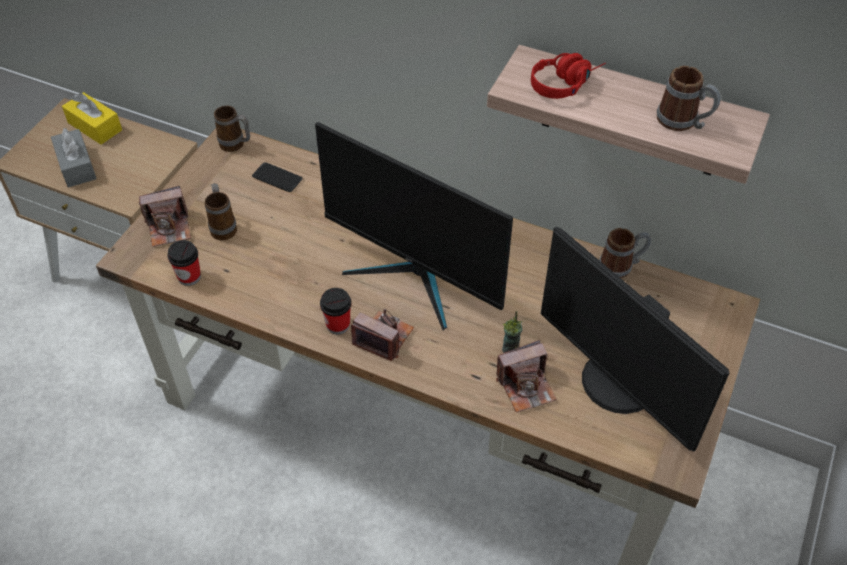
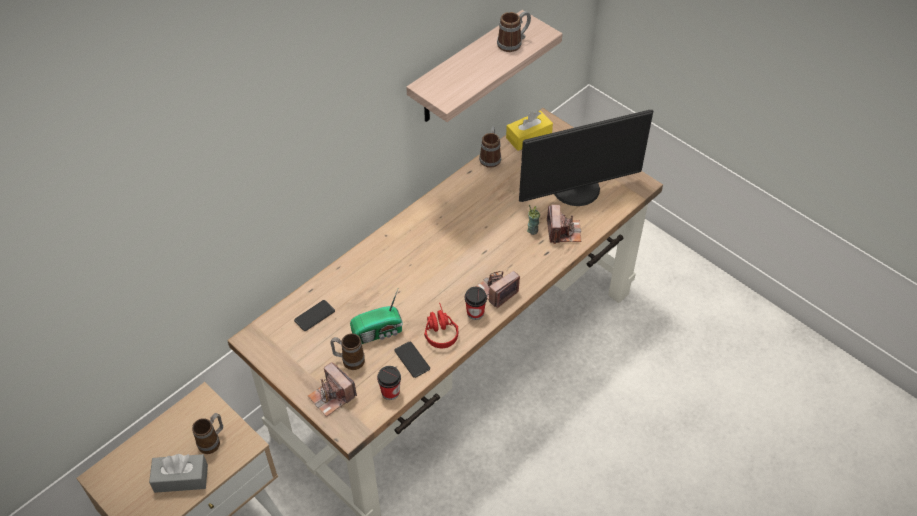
camera: 70 degrees left, 0 degrees up
(95, 126) = (135, 456): yellow tissue box -> yellow tissue box (528, 137)
(169, 228) = (332, 396): camera -> camera turned 135 degrees clockwise
(236, 145) = (262, 335): mug -> mug (213, 441)
(242, 283) = (412, 360): none -> phone
(273, 240) = (379, 332): none -> radio
(415, 276) = (452, 260): monitor -> none
(566, 83) = (455, 77): red headphones -> red headphones (439, 330)

